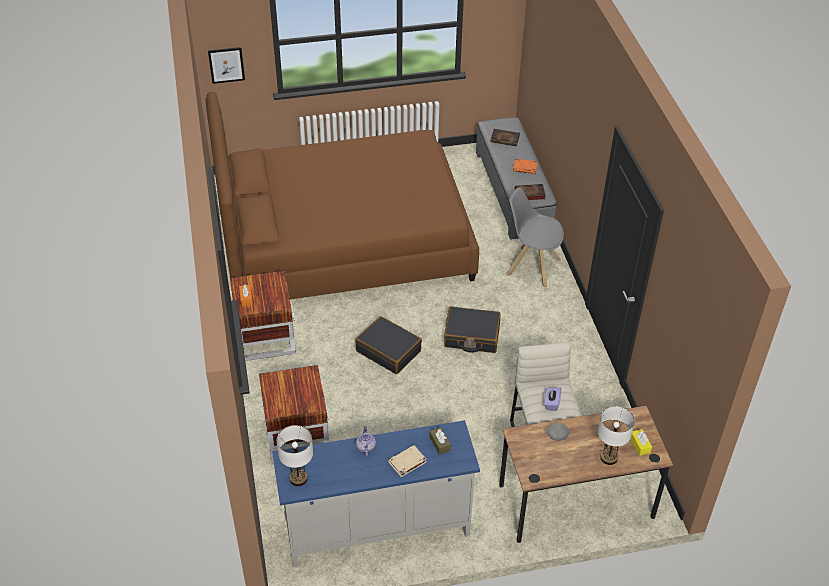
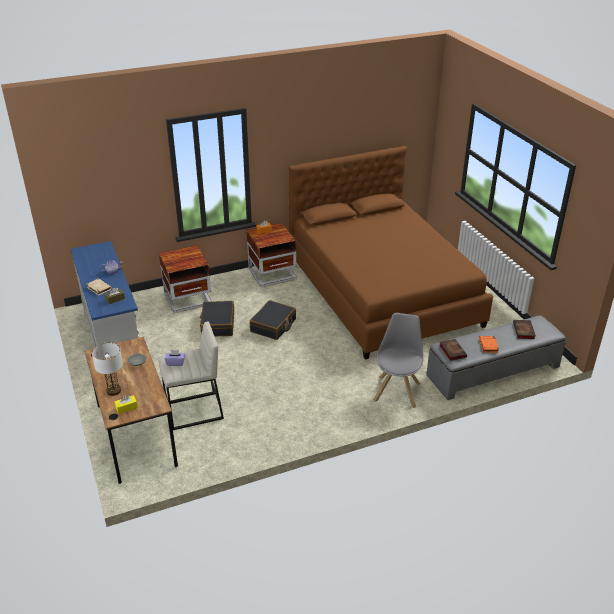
camera: 80 degrees right, 10 degrees down
(226, 65) = (445, 149): picture -> none
(298, 478) = (88, 252): table lamp -> none
(471, 336) = (300, 364): black suitcase -> black suitcase (217, 324)

